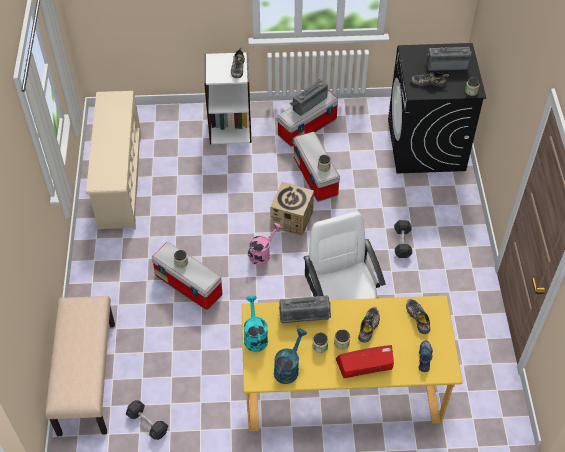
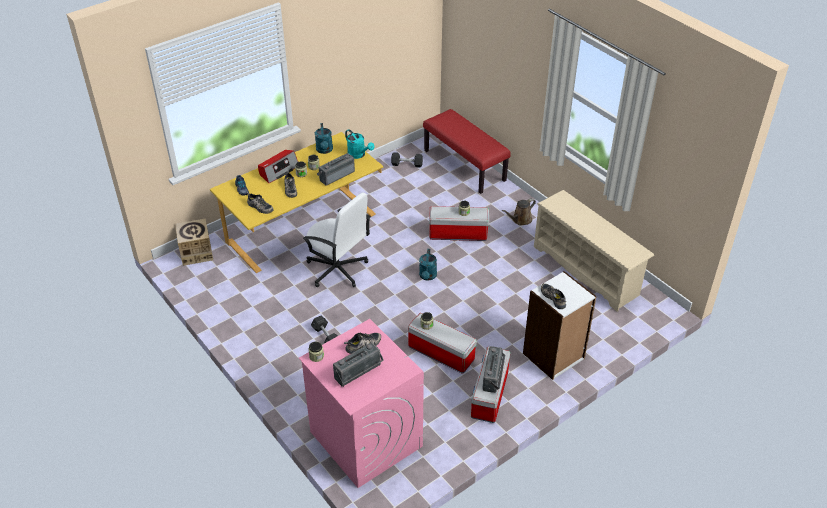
camera: 145 degrees right, 10 degrees down
(86, 377) = (465, 165): beige bench -> red bench
(113, 266) = (520, 220): none -> brown watering can
(262, 253) = (427, 276): pink watering can -> turquoise watering can
(292, 219) = (428, 310): cardboard box -> cardboard box (196, 253)
(426, 145) = (365, 438): black washing machine -> pink washing machine

